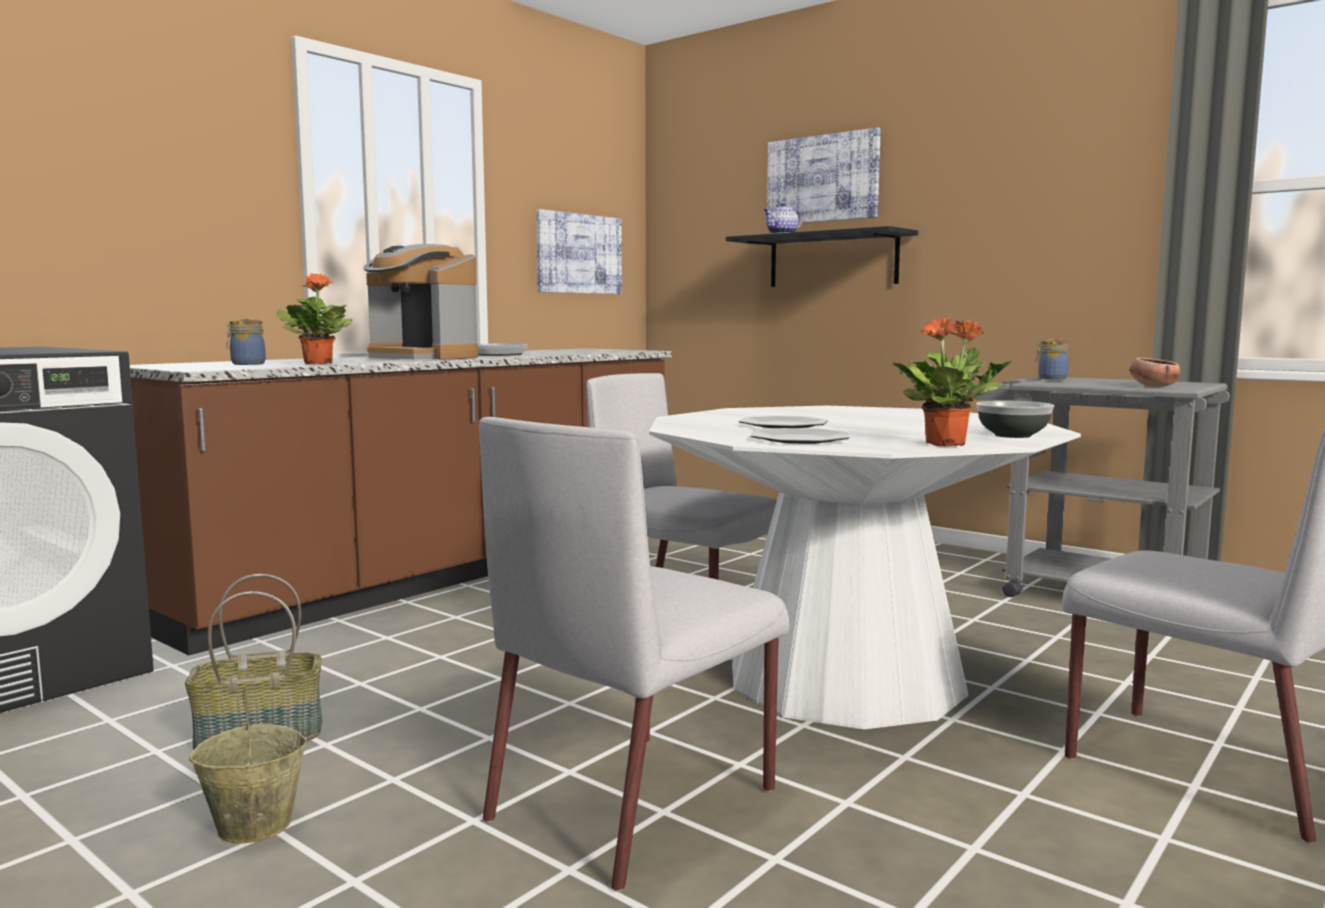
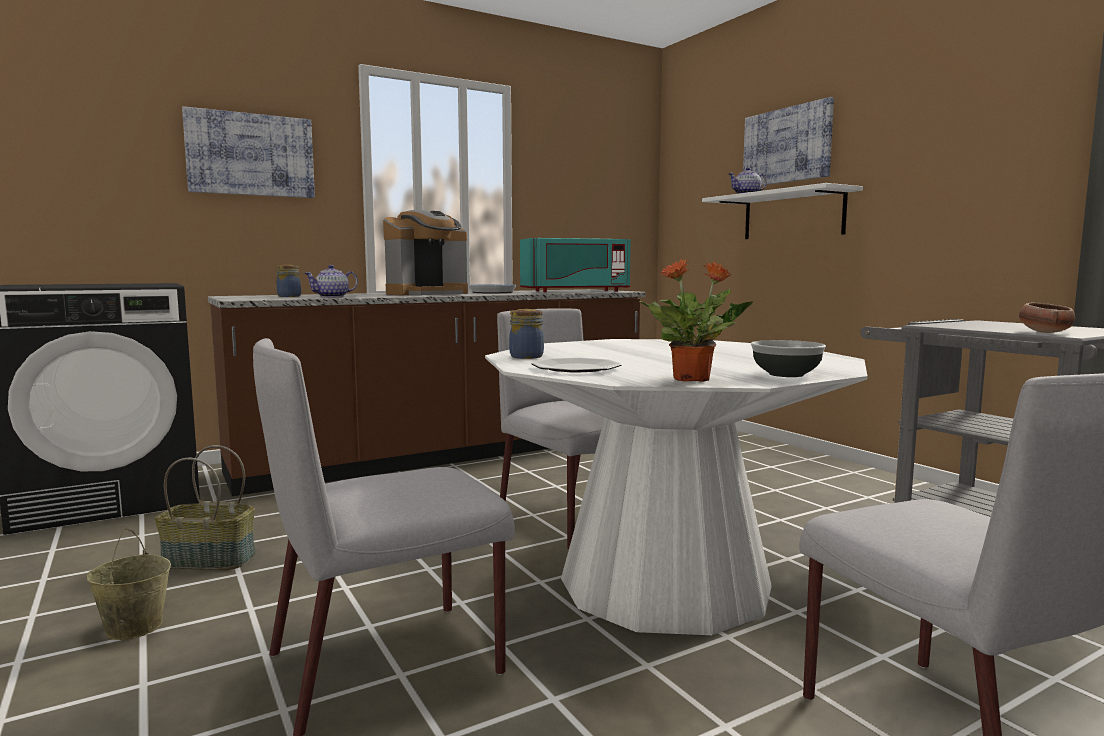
camera: 20 degrees right, 0 degrees up
(318, 363) = (332, 297): potted plant -> teapot
(422, 357) = (427, 294): coffee machine -> coffee machine turned 90 degrees counterclockwise
(578, 254) = (595, 215): picture -> picture (251, 155)
(589, 351) = (575, 291): none -> turquoise microwave
(783, 425) = (606, 355): plate -> none
(832, 260) = (793, 215): black shelf -> white shelf
(1051, 378) = (955, 321): jar -> jar (525, 356)

